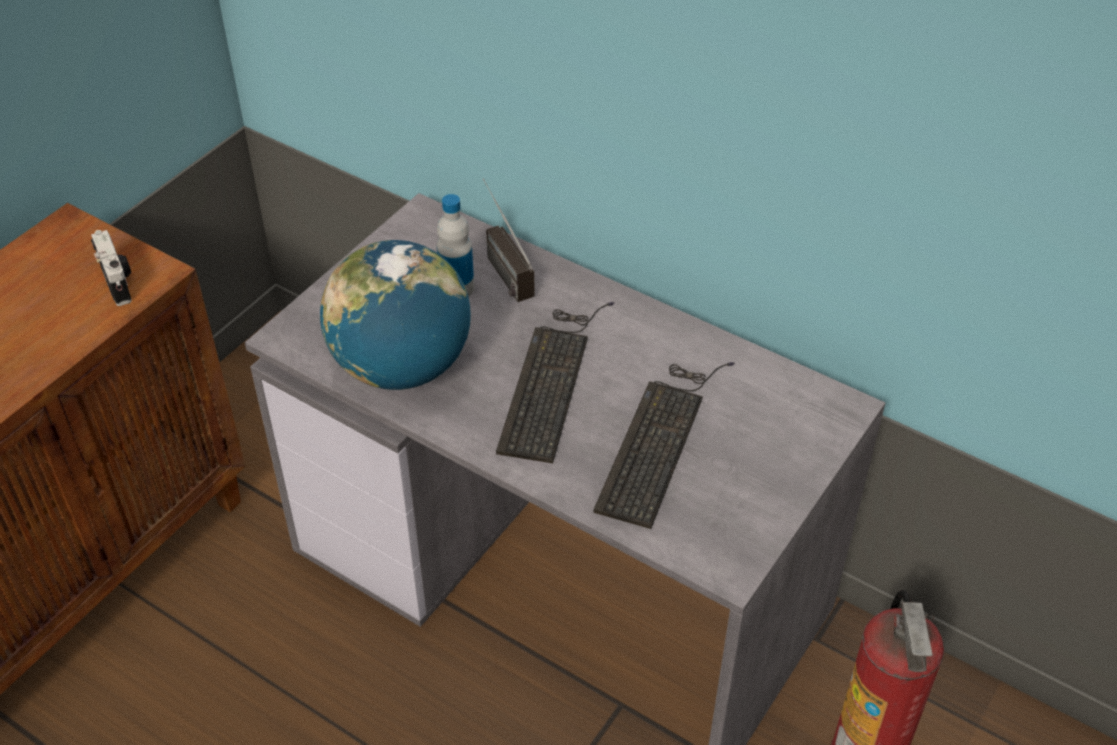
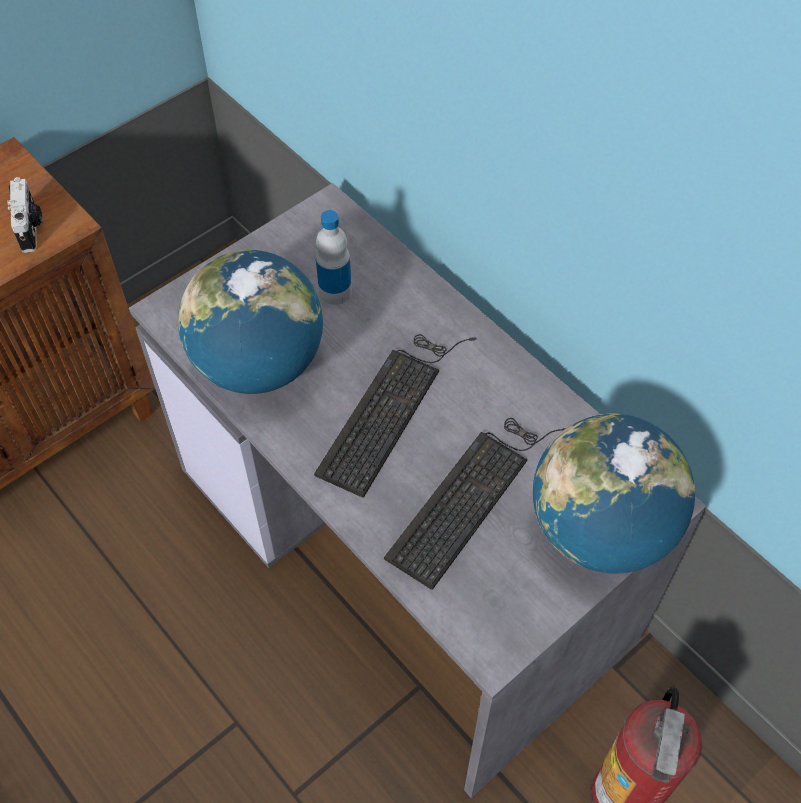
camera: 15 degrees right, 10 degrees up
(500, 265) = (382, 275): radio -> none
(794, 442) = (600, 529): none -> globe

